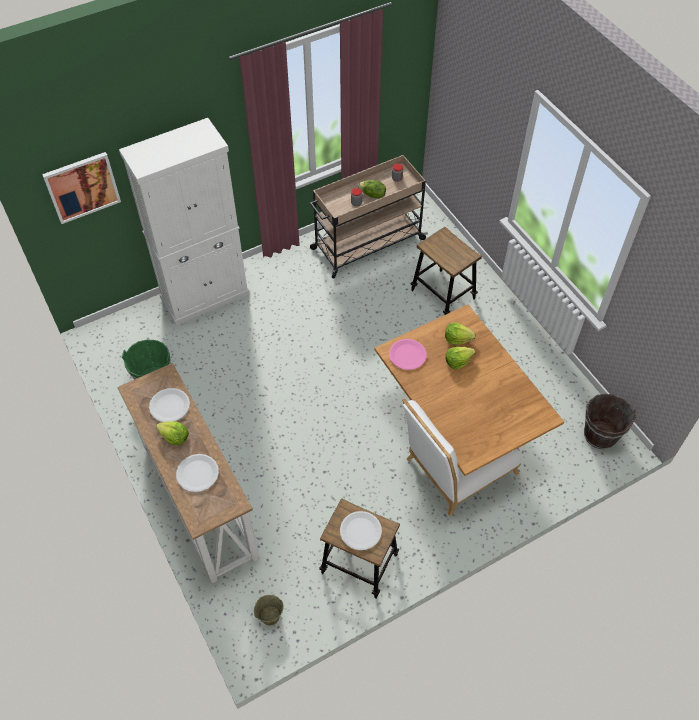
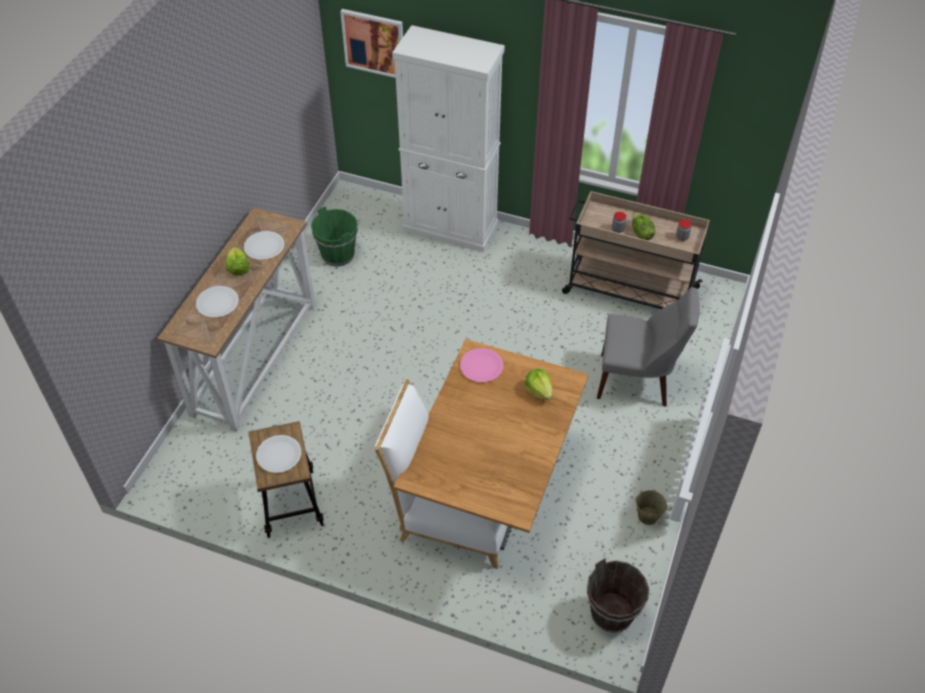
camera: 50 degrees right, 5 degrees down
(269, 616) = (191, 473): beige bucket -> beige bucket (647, 516)
(443, 294) = (637, 381): stool -> grey chair
(458, 361) = (513, 406): lettuce -> none

